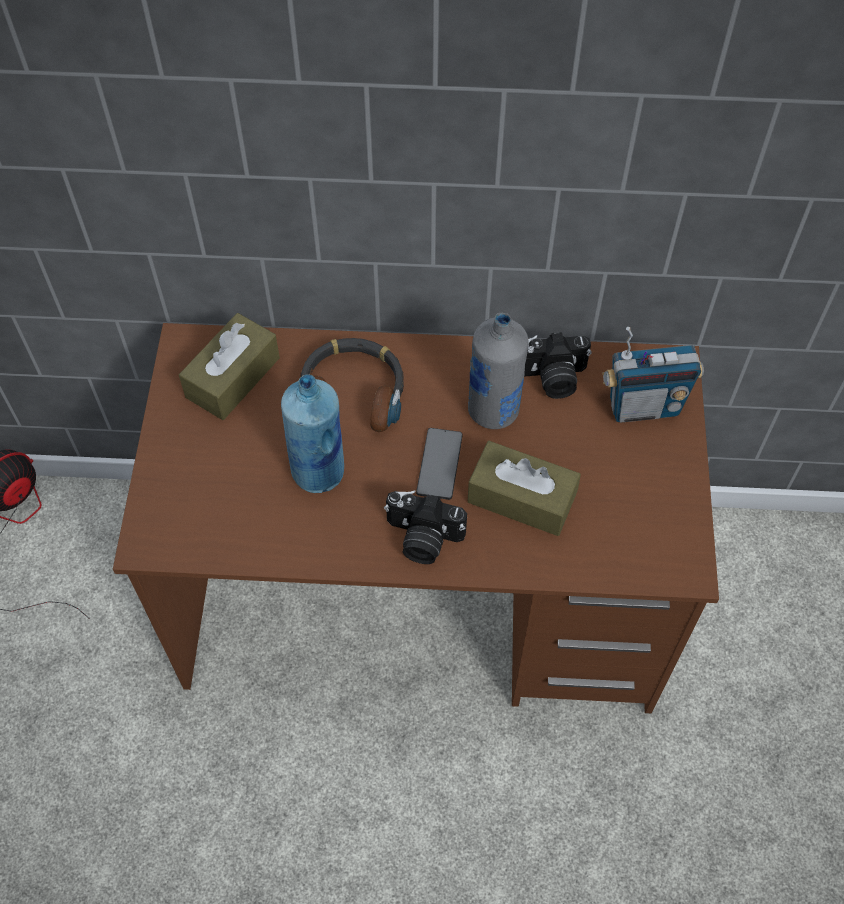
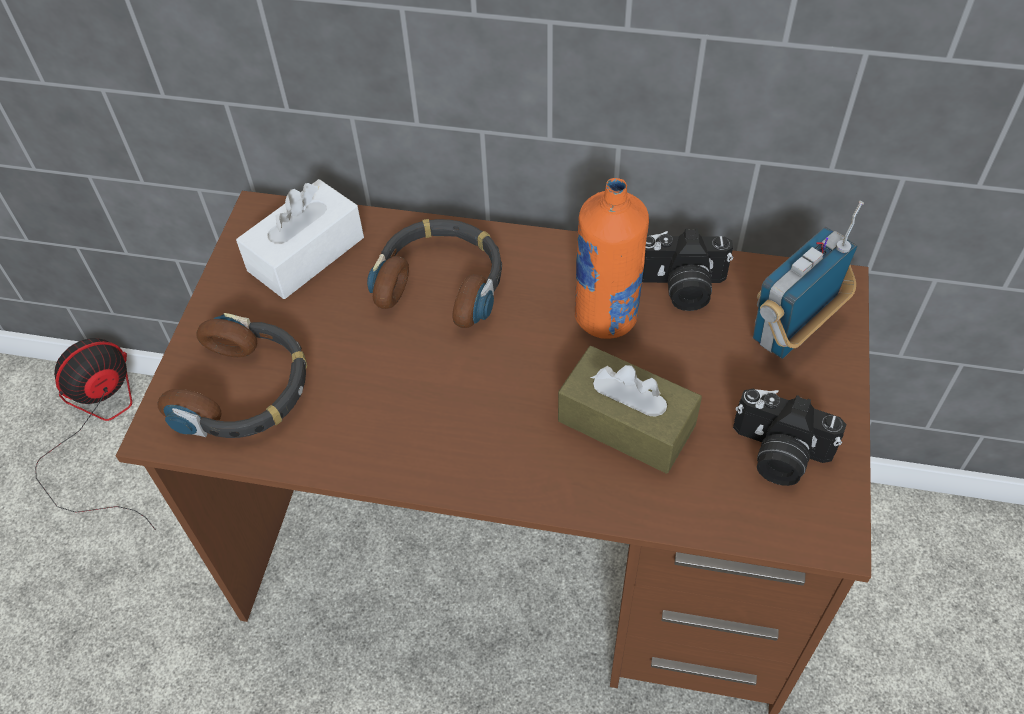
camera: 10 degrees right, 5 degrees down
(207, 503) = (244, 390): none -> headphones
(233, 377) = (306, 254): brown tissue box -> white tissue box
(319, 471) = (384, 367): blue bottle -> none
(422, 539) = (494, 459): camera -> camera (777, 454)
(439, 464) = (530, 373): phone -> none
(493, 411) = (606, 318): grey bottle -> orange bottle
(643, 406) = (792, 329): radio -> radio turned 135 degrees clockwise

